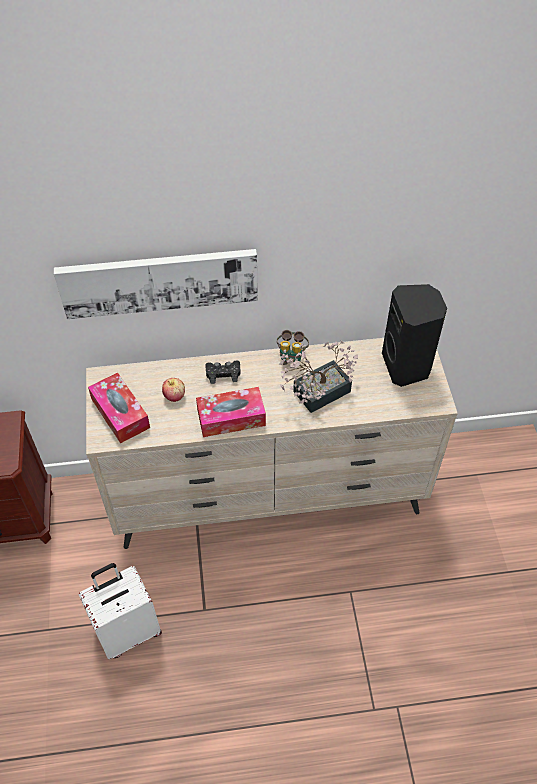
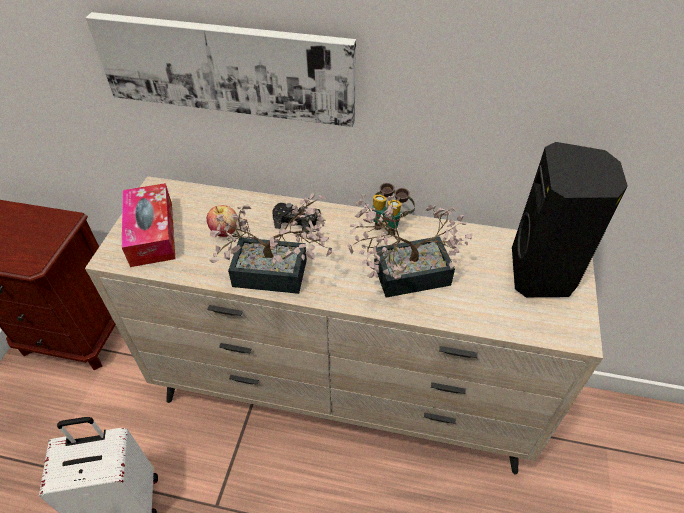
camera: 20 degrees right, 5 degrees down
(231, 418) = (279, 275): tissue box -> potted plant

